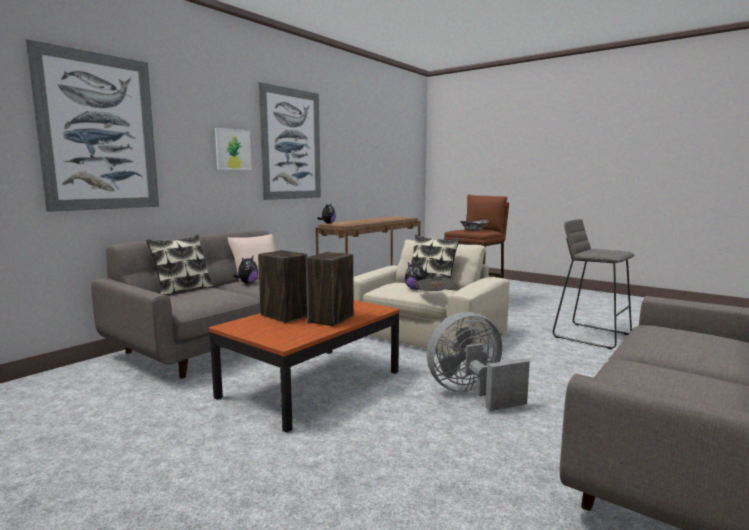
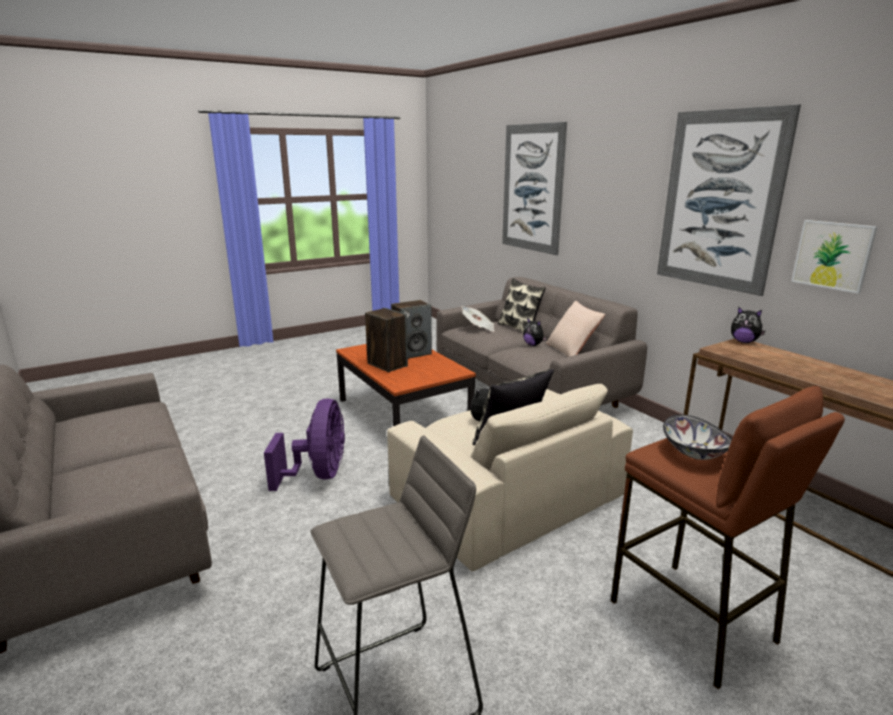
camera: 110 degrees right, 10 degrees up
(233, 149) = (631, 205): picture -> picture (832, 255)
(435, 295) = (440, 424): newspaper -> newspaper (478, 328)
(472, 394) = (319, 475): grey fan -> purple fan

